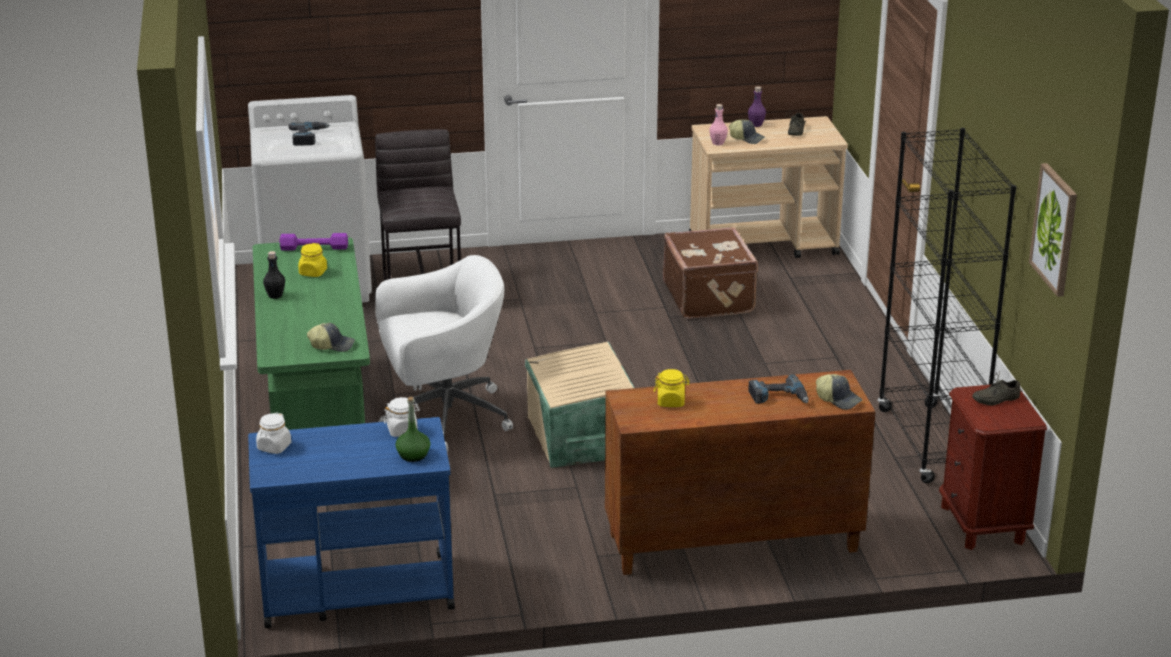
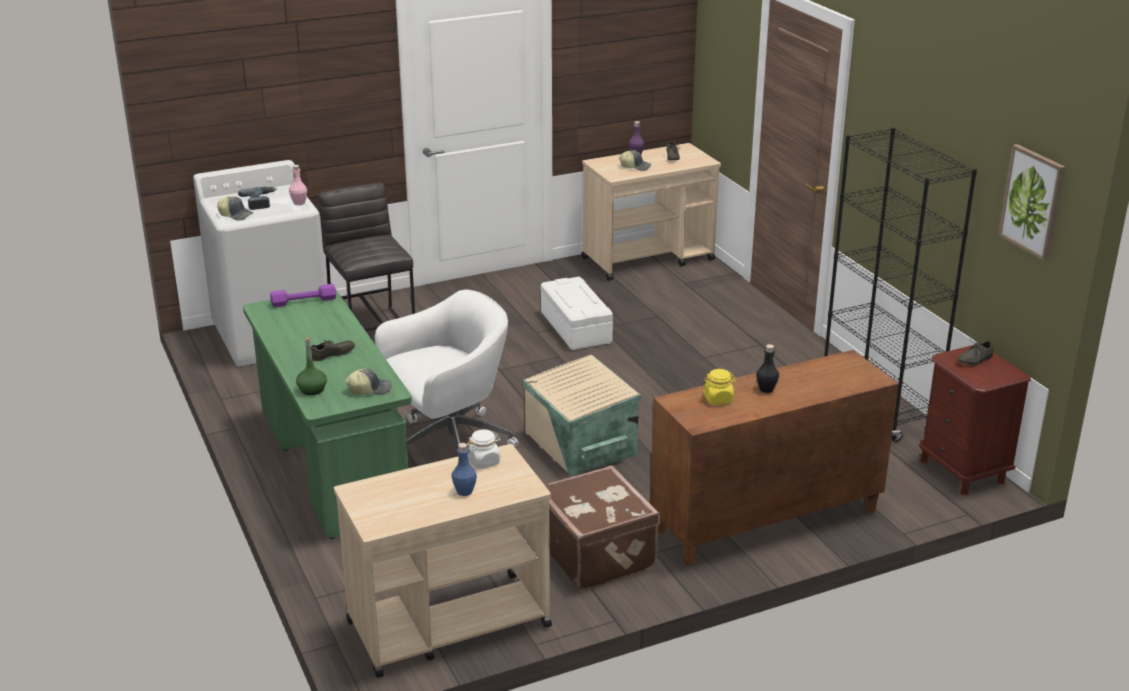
camera: 15 degrees left, 0 degrees up
(274, 447) = (367, 497): white jar -> none
(275, 295) = (289, 349): black bottle -> black bottle (766, 389)
(313, 272) = (314, 324): yellow jar -> none
(314, 306) = (333, 355): none -> grey shoe
(355, 591) = (447, 624): blue cart -> beige cart
(368, 456) = (464, 491): none -> blue bottle
(413, 455) = (508, 484): green bottle -> green bottle (312, 389)
(639, 312) = (575, 327): none -> white storage box
(710, 298) = (628, 308): brown suitcase -> brown suitcase (597, 554)
(718, 143) = (613, 172): pink bottle -> pink bottle (299, 203)
(778, 397) = (809, 382): power drill -> none
(838, 399) = (861, 377): cap -> cap (236, 215)

